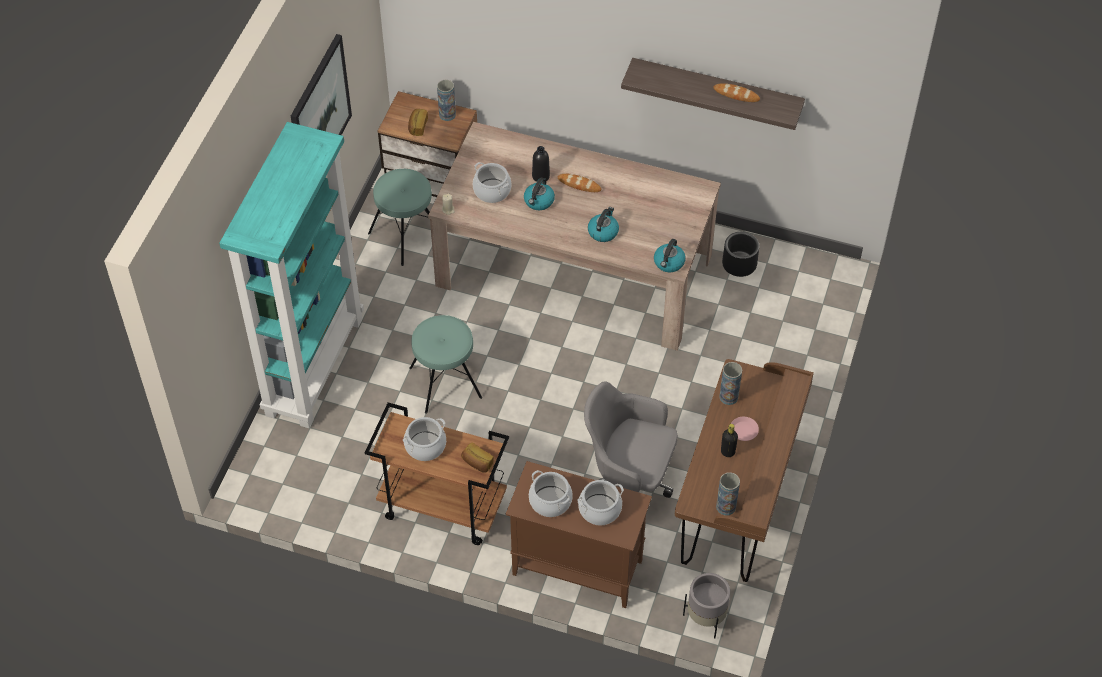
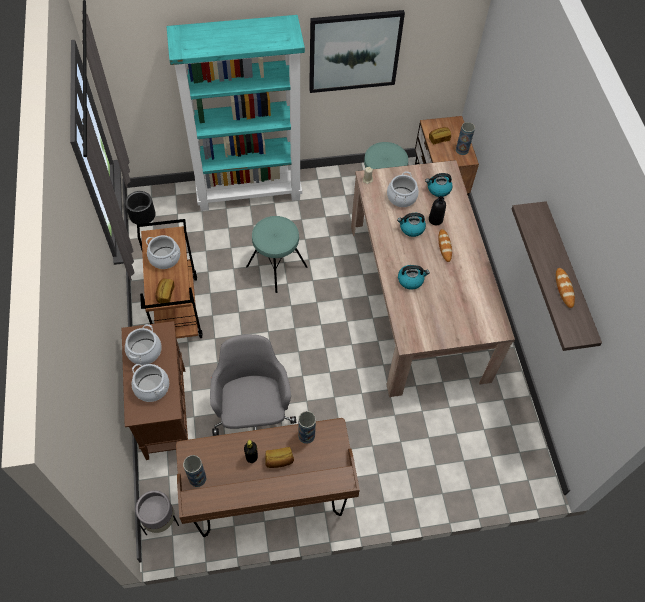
camera: 60 degrees right, 5 degrees up
(669, 263) = (410, 336): kettle -> kettle (438, 189)
(739, 264) = (496, 405): black planter -> black planter (142, 215)
(744, 430) = (279, 461): pink plate -> bread

